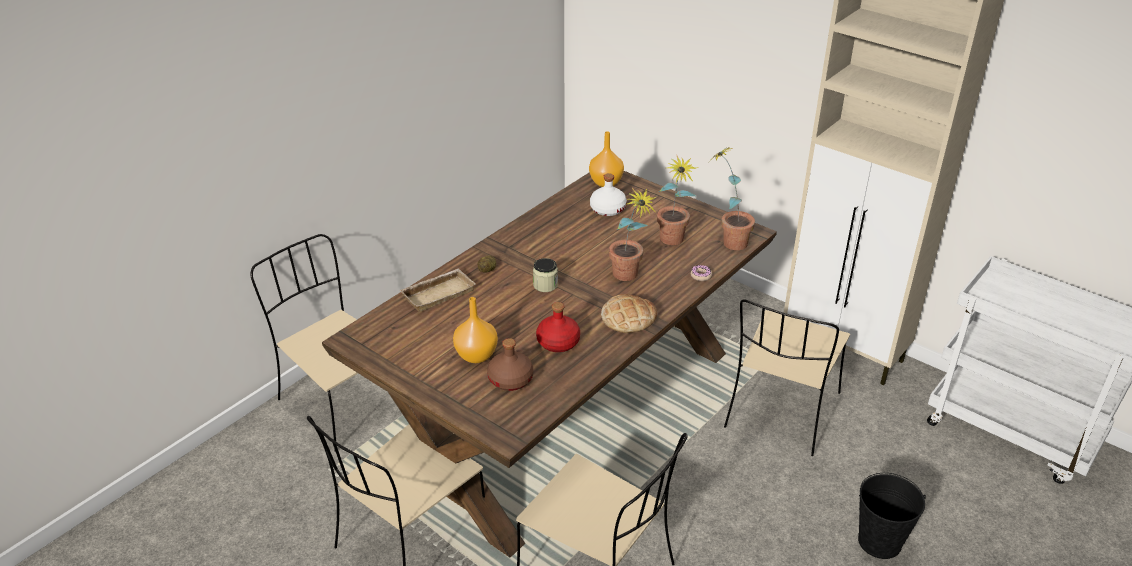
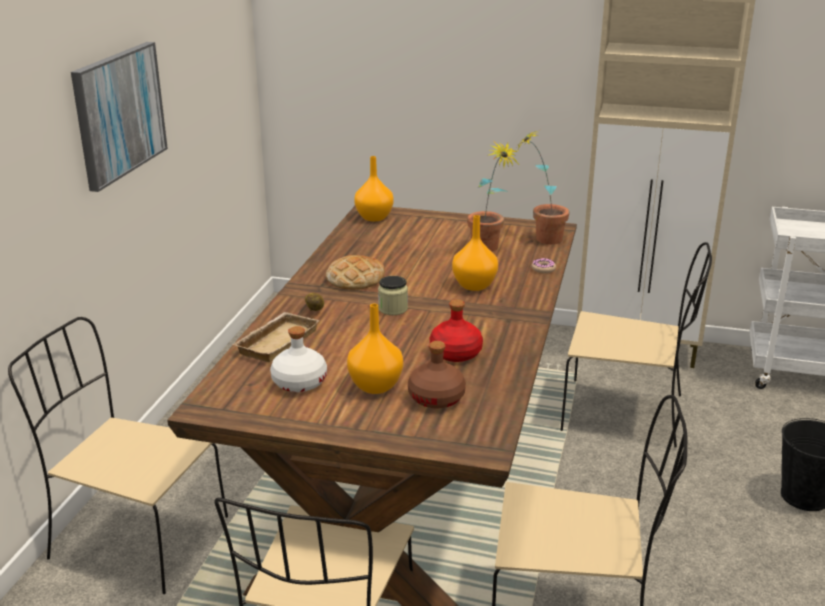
camera: 25 degrees left, 10 degrees down
(384, 75) = (119, 113): none -> picture
(607, 209) = (396, 237): white bottle -> white bottle (298, 382)
(628, 278) = (474, 285): potted plant -> orange vase
(628, 318) = (508, 317): bread -> bread (355, 279)
(781, 412) = (626, 413): beige chair -> beige chair turned 75 degrees counterclockwise

